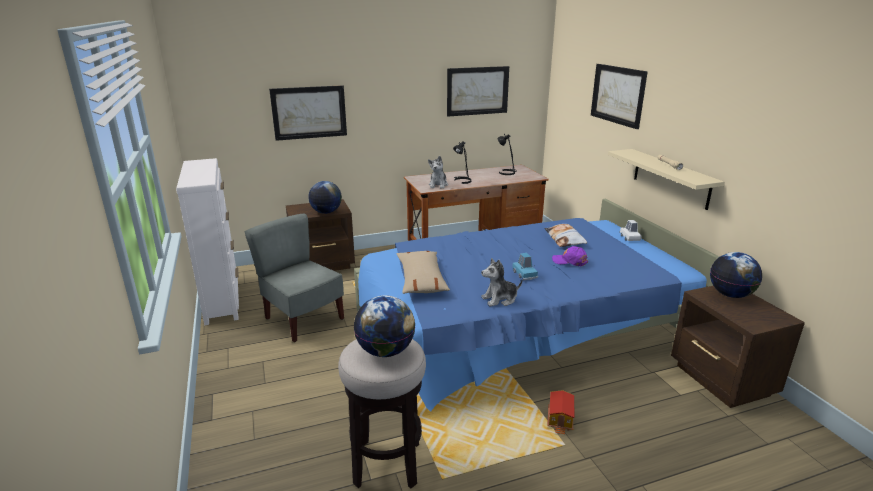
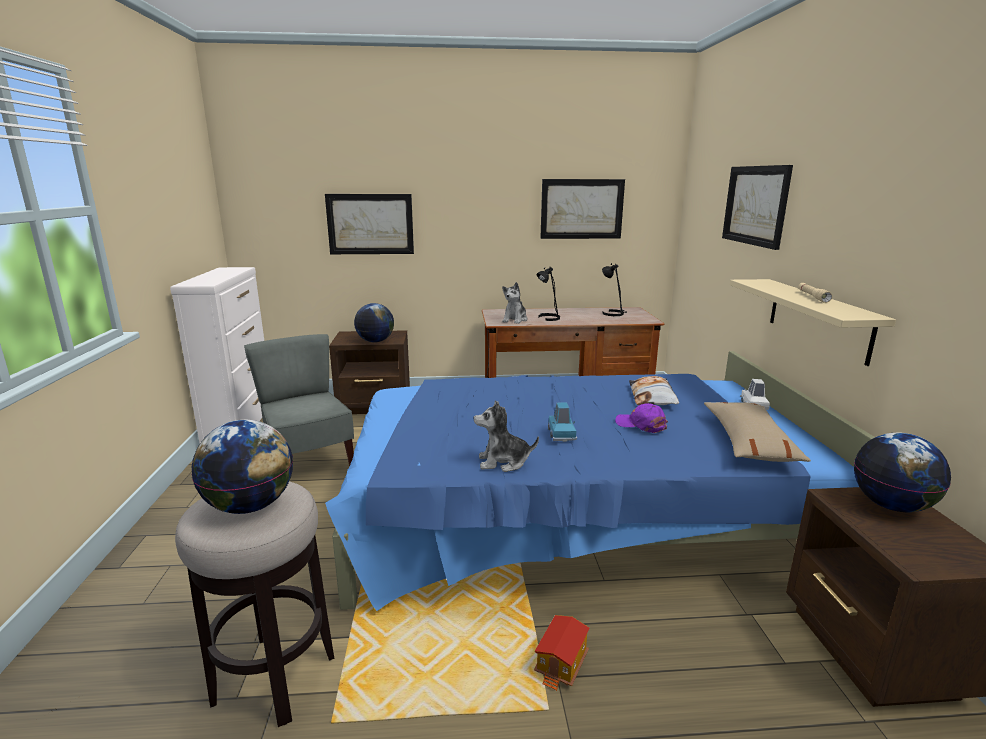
camera: 15 degrees right, 5 degrees down
(421, 280) = (419, 424): beige pillow -> beige pillow (749, 442)

